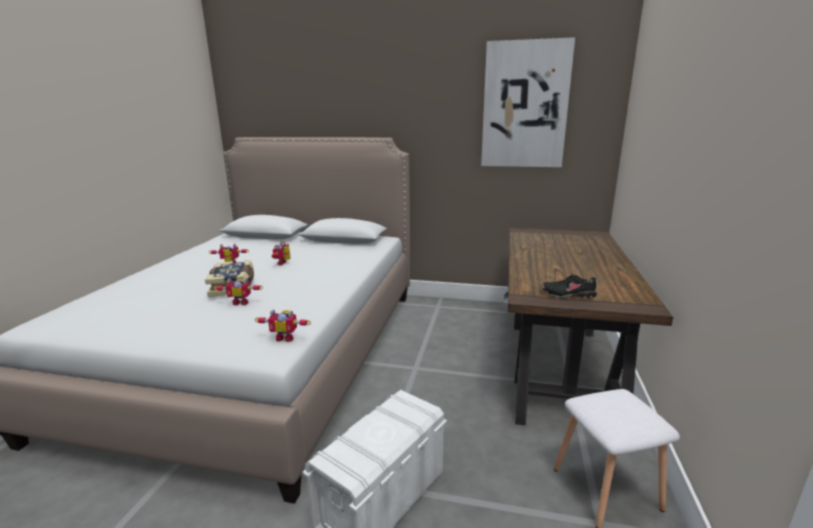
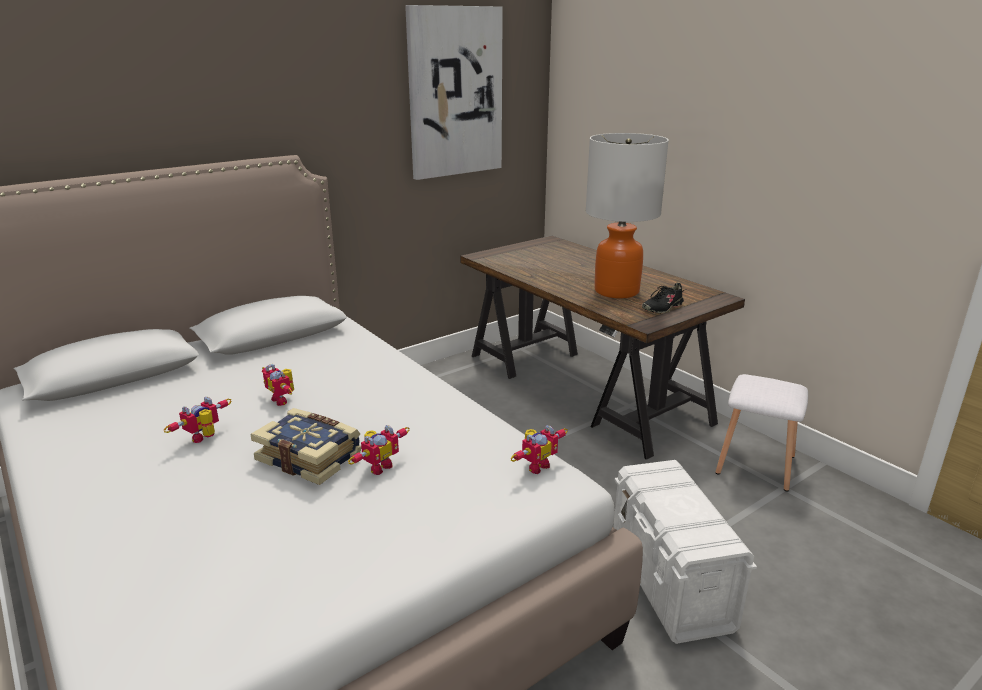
camera: 50 degrees left, 5 degrees up
(560, 274) = (616, 291): none -> table lamp

